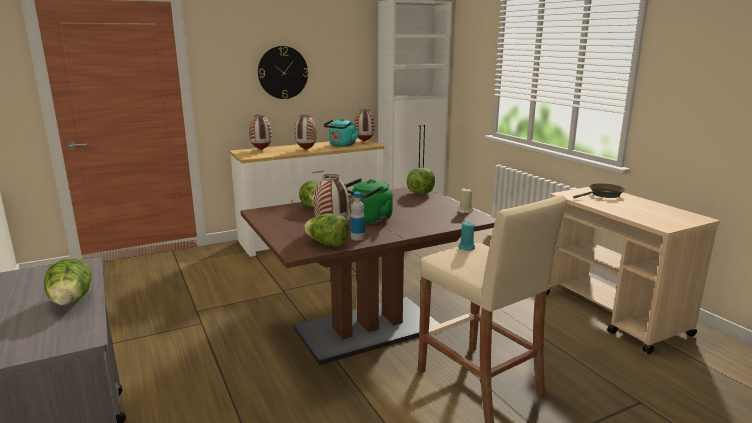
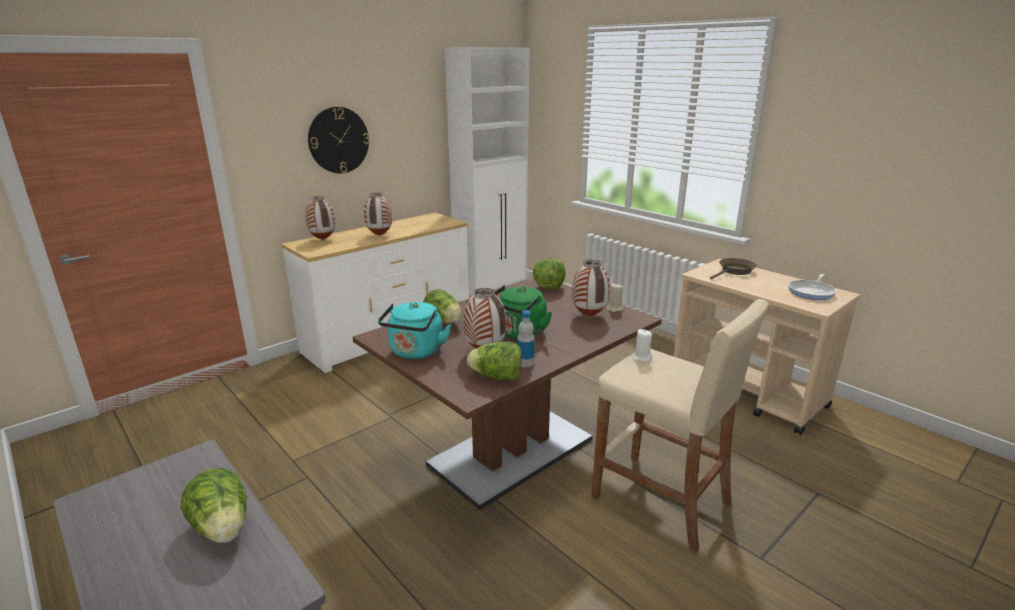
camera: 15 degrees left, 5 degrees up
(341, 145) = (417, 225): turquoise kettle -> turquoise kettle (415, 352)
(364, 141) = (440, 217): vase -> vase (588, 316)
(466, 247) = (641, 358): turquoise candle -> white candle
(669, 215) = (812, 292): none -> frying pan

